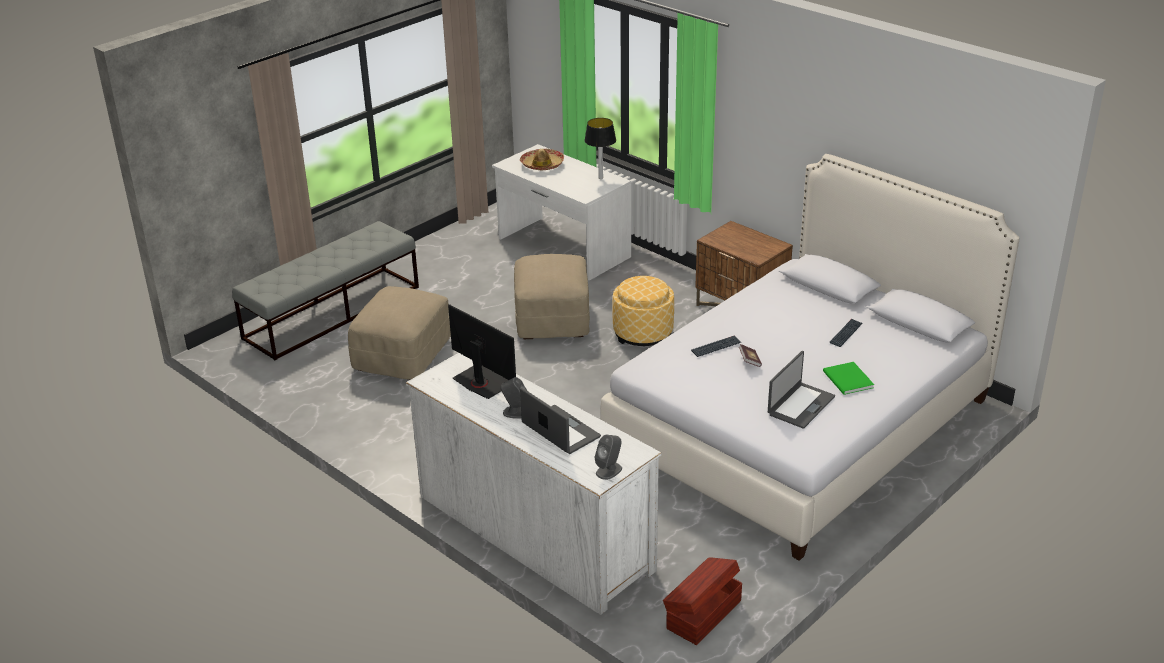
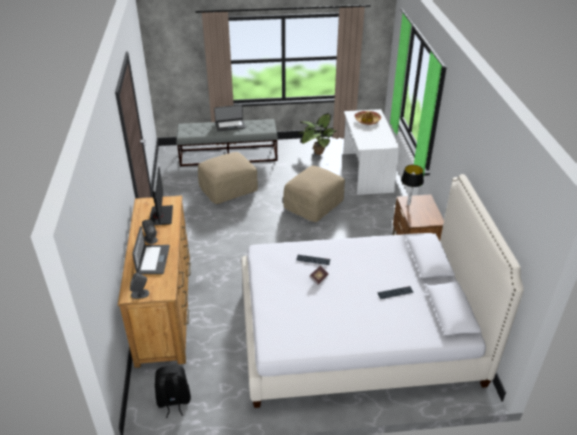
camera: 40 degrees right, 5 degrees up
(460, 252) = (317, 152): none -> potted plant
(534, 532) = (164, 307): white dresser -> brown dresser
(601, 178) = (386, 139): table lamp -> table lamp (408, 204)
(643, 333) = (345, 235): ottoman -> none
(702, 614) = (173, 401): brown storage box -> black backpack
(800, 405) = (308, 319): laptop -> laptop (230, 125)
(847, 380) = (354, 321): green book -> none

